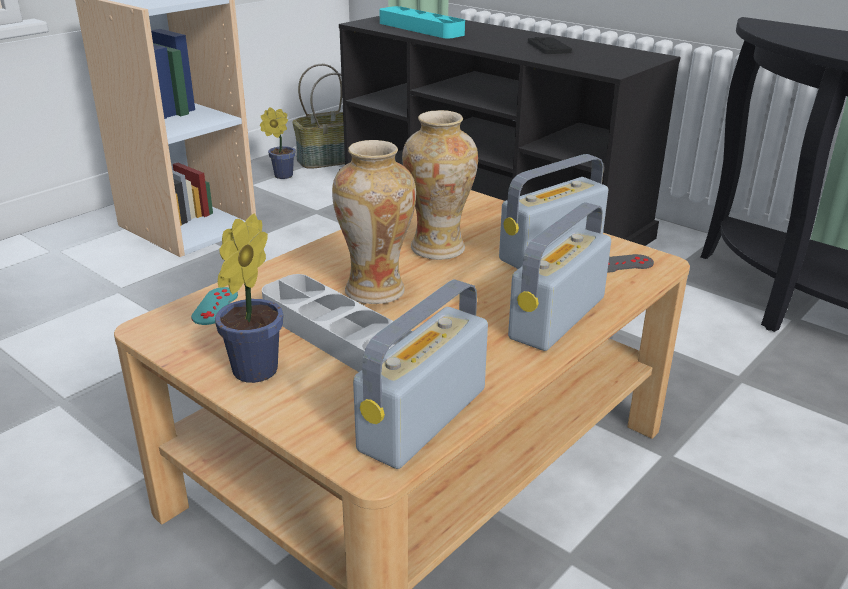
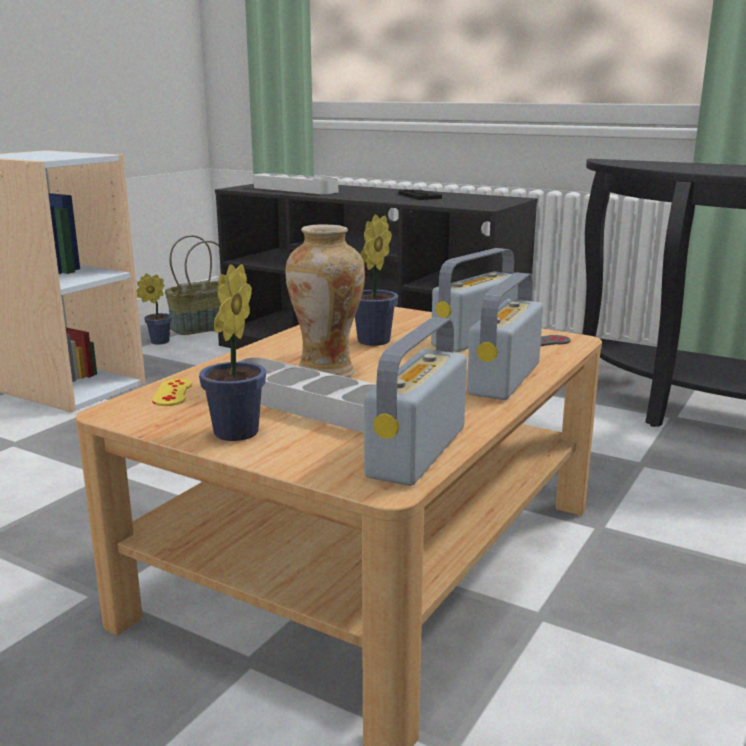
camera: 10 degrees left, 10 degrees down
(215, 306) = (173, 393): turquoise game controller -> yellow game controller
(421, 28) = (295, 189): turquoise tray -> grey tray
(438, 248) = (371, 342): vase -> potted plant

